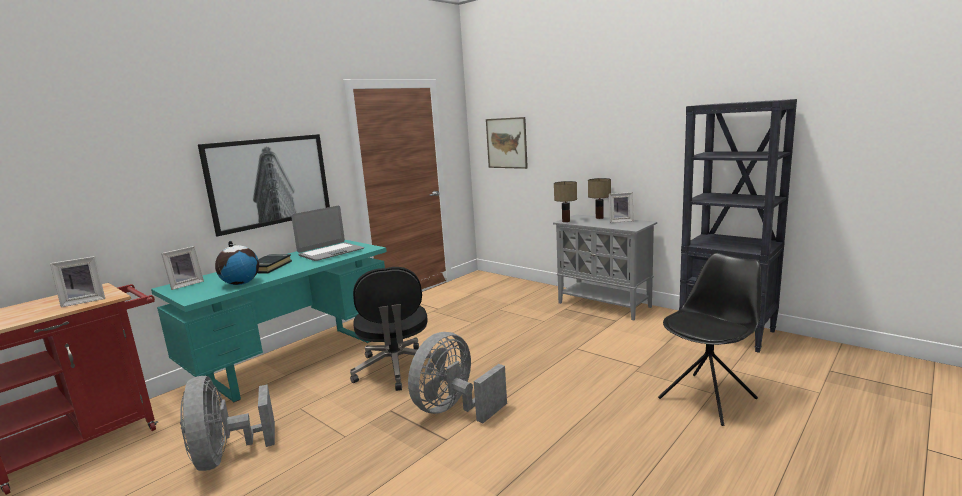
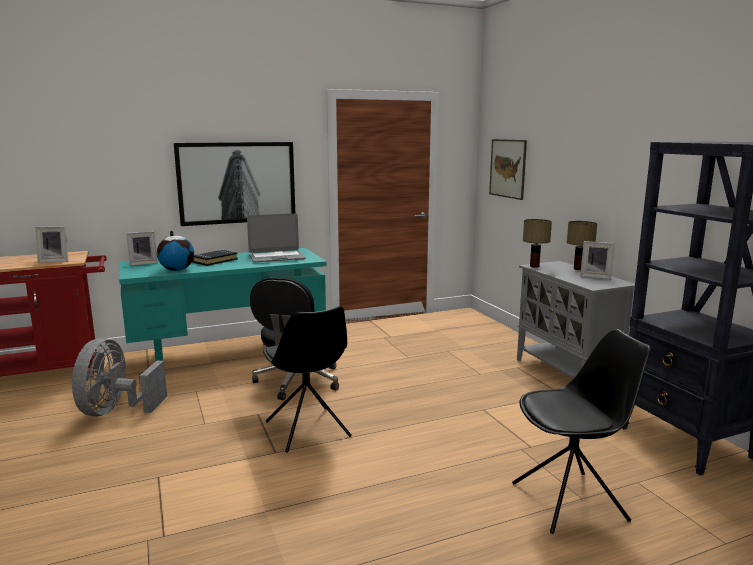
camera: 25 degrees right, 0 degrees up
(454, 409) = (308, 430): grey fan -> black chair

